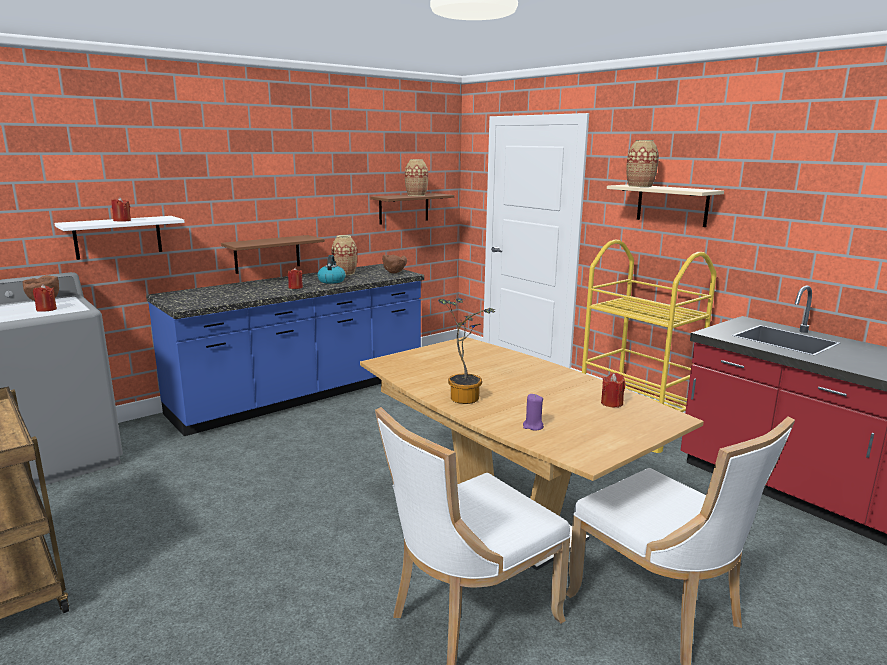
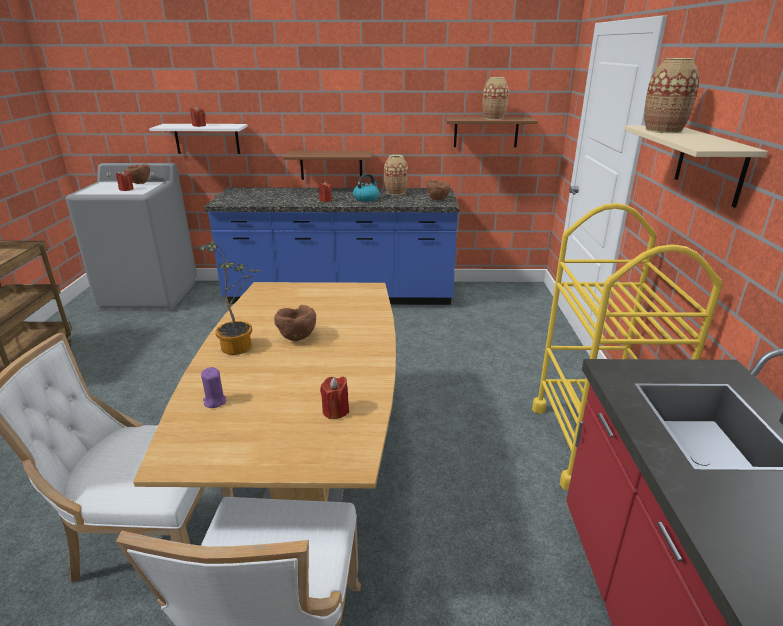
camera: 40 degrees right, 10 degrees up
(491, 380) = (296, 338): none -> brown bowl

